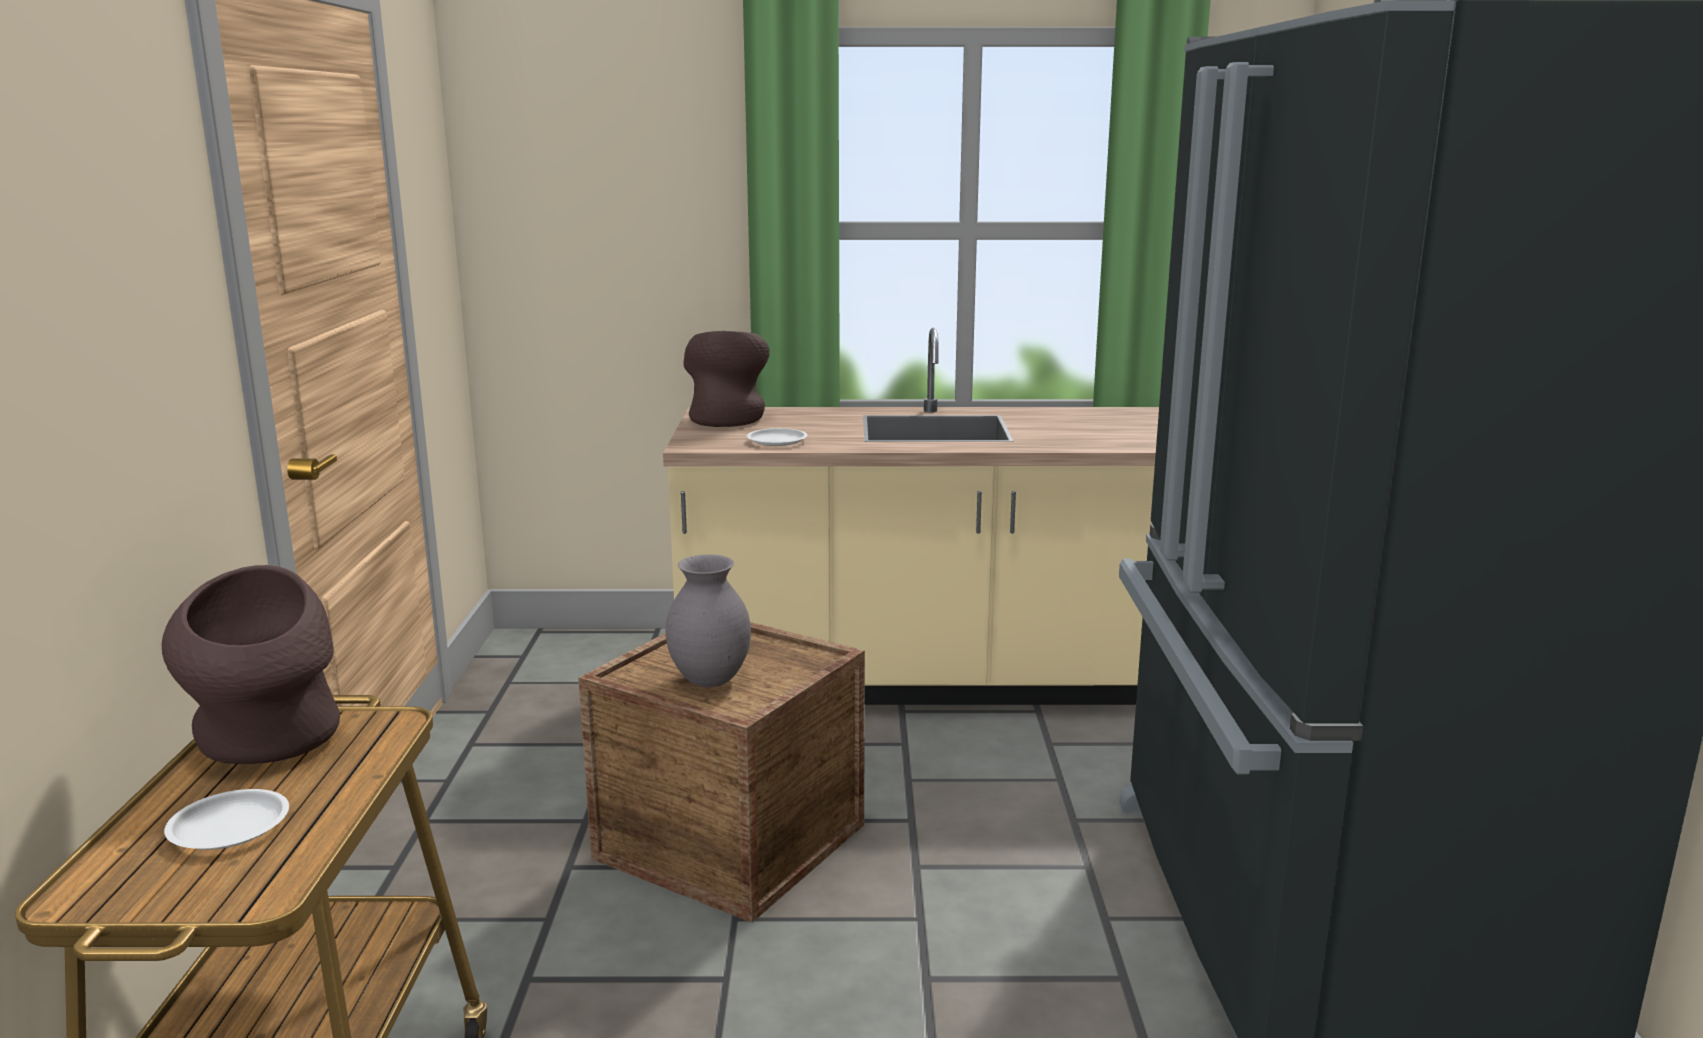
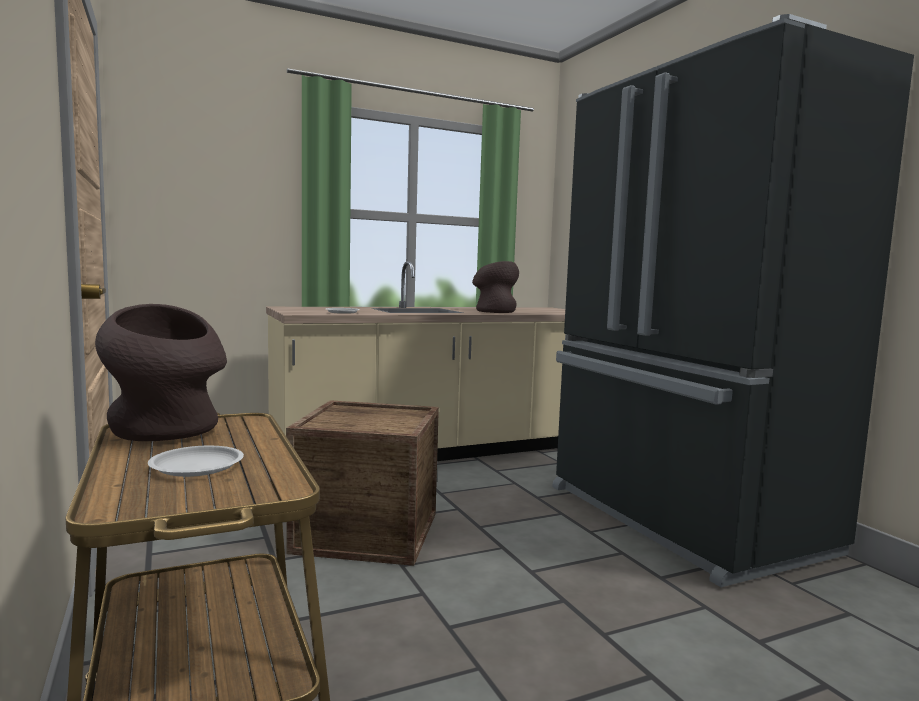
camera: 25 degrees left, 10 degrees down
(709, 681) = (367, 424): grey vase -> none
(726, 418) = (297, 308): brown vase -> brown vase (494, 311)

